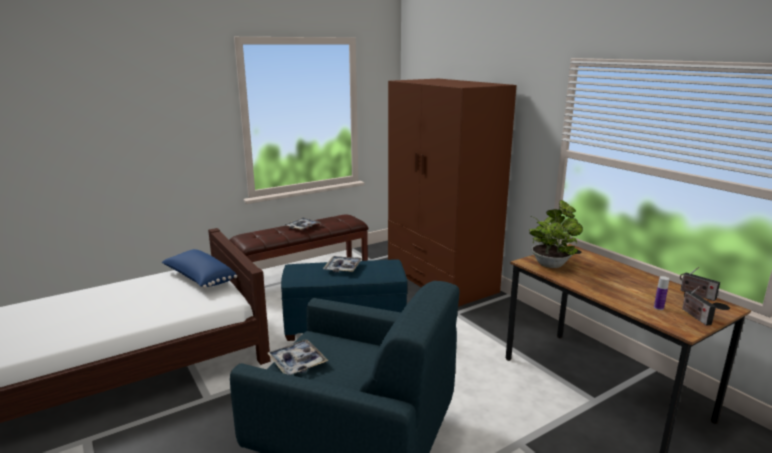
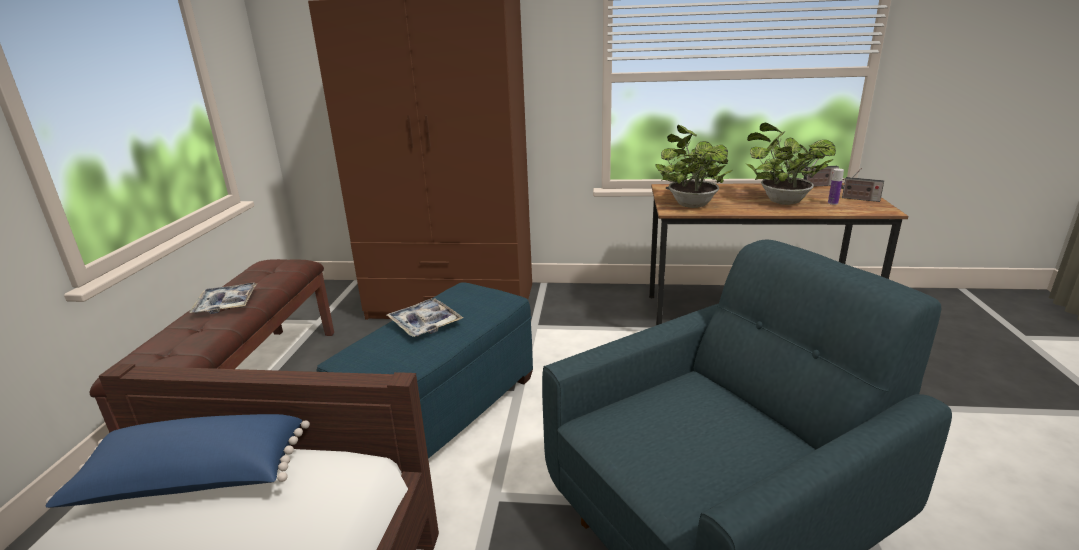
camera: 50 degrees left, 5 degrees up
(297, 362) = (667, 465): tray -> none
(621, 289) = (780, 201): none -> potted plant

